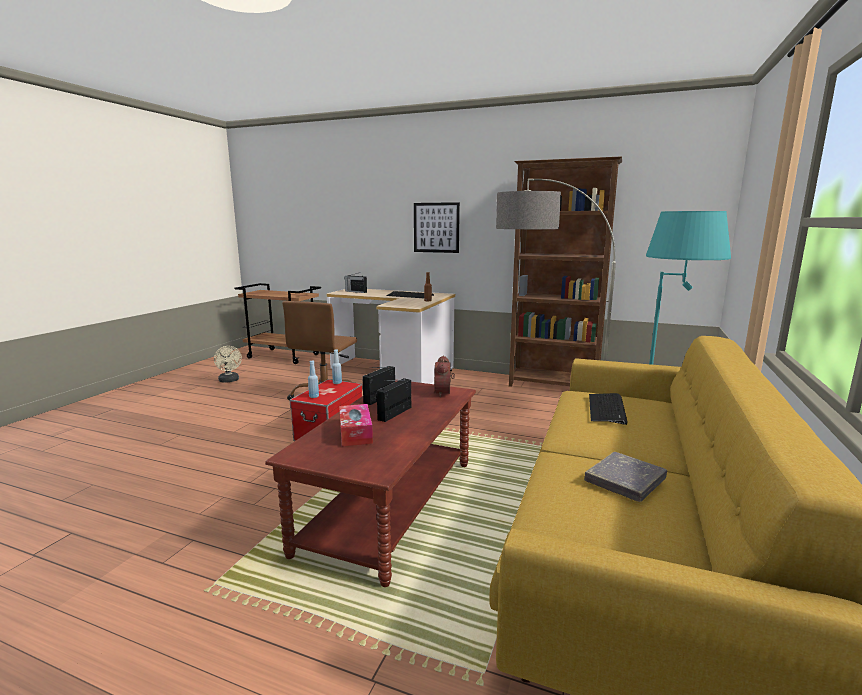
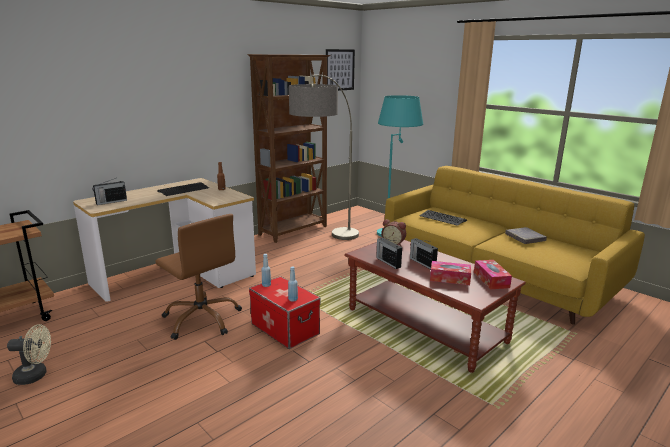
camera: 65 degrees left, 5 degrees up
(372, 458) = (491, 279): none -> tissue box
(436, 227) = (174, 115): picture -> picture (339, 70)

